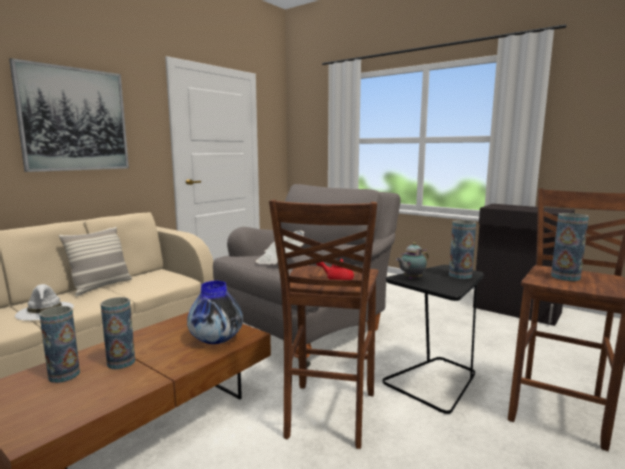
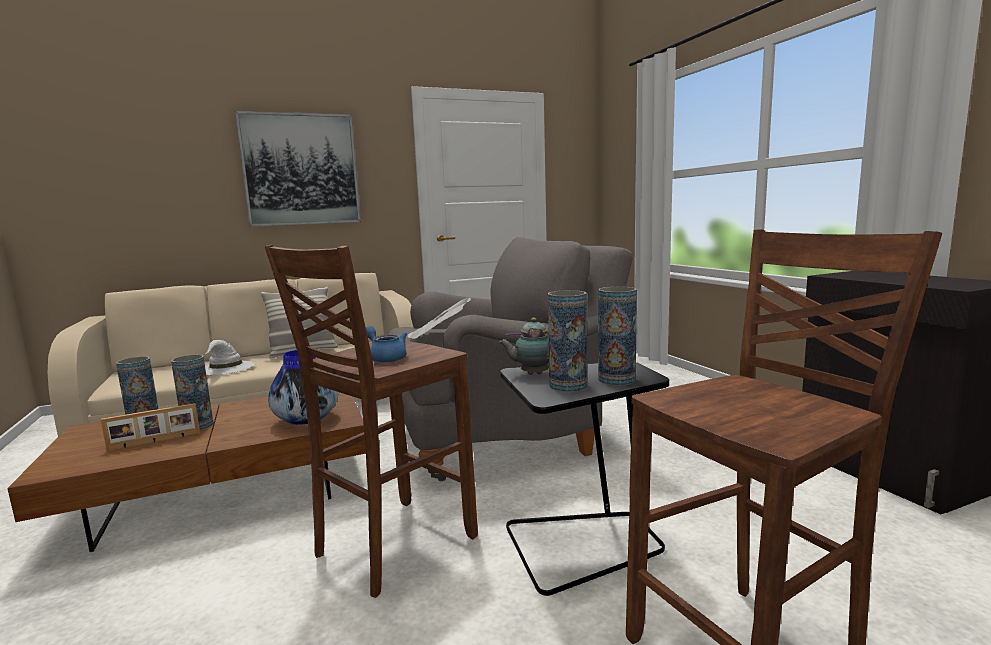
camera: 30 degrees right, 0 degrees up
(102, 384) = (154, 441): none -> picture frame
(336, 278) = (386, 358): red teapot -> blue teapot
(565, 277) = (737, 400): vase -> vase (568, 385)

